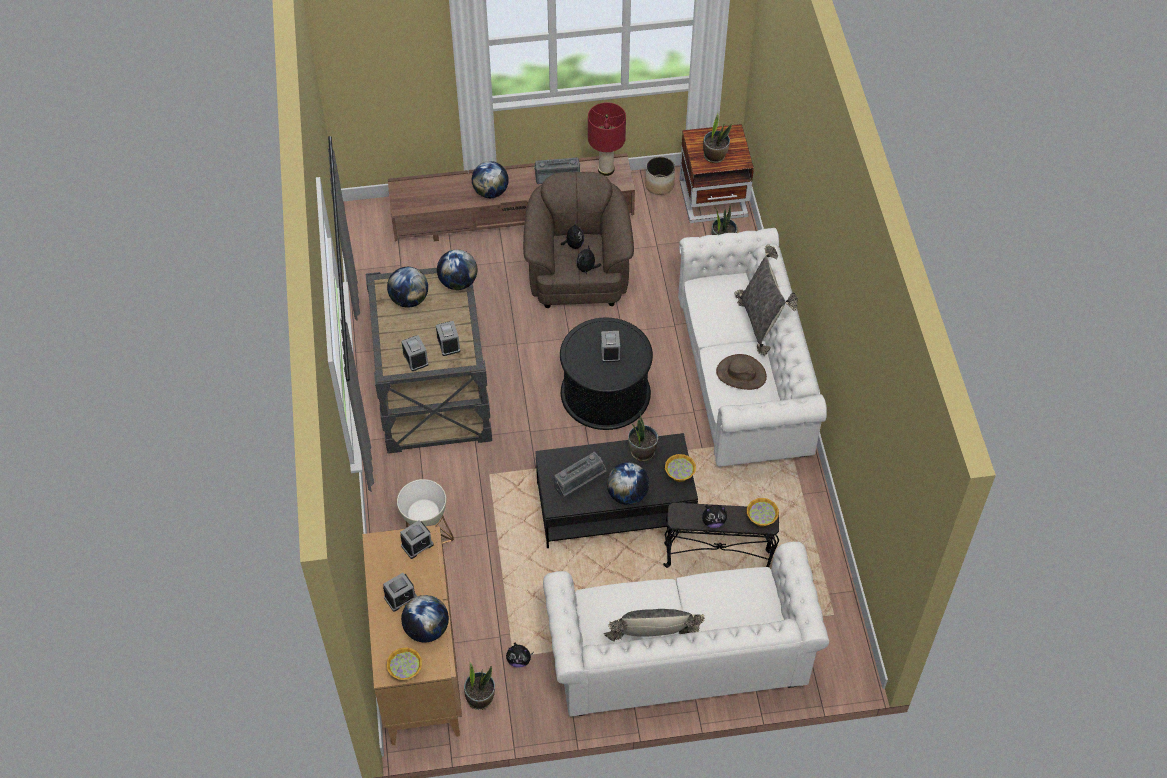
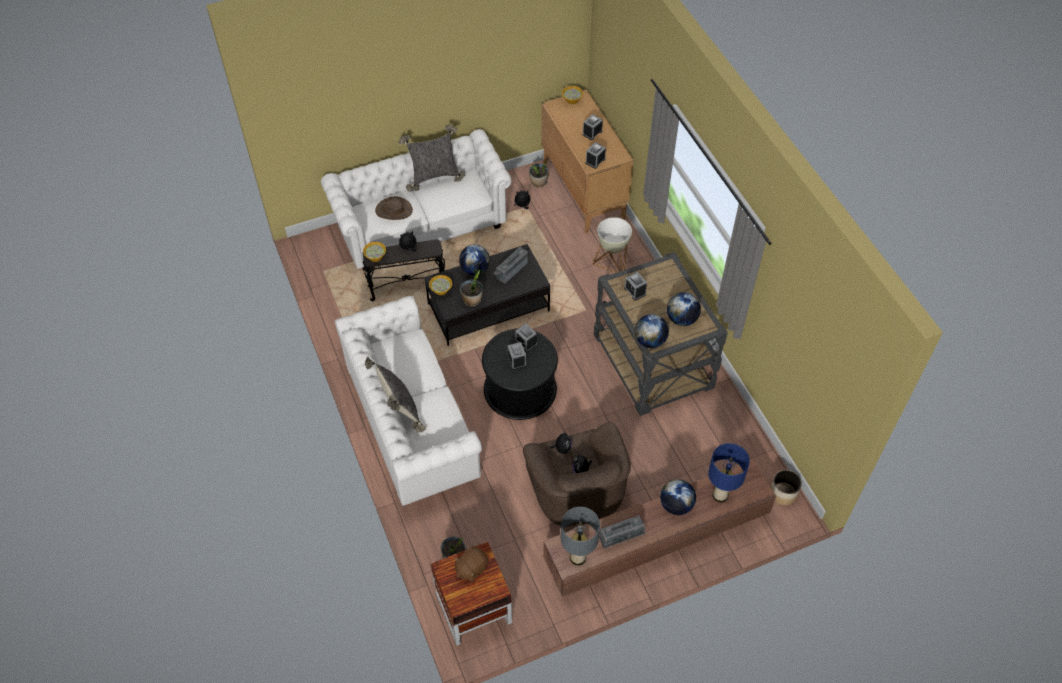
camera: 165 degrees right, 0 degrees up
(415, 359) = (654, 274): alarm clock -> alarm clock (526, 342)
(426, 629) = (568, 120): globe -> none
(442, 191) = (720, 495): none -> blue table lamp
(606, 169) = (578, 558): red table lamp -> grey table lamp
(659, 185) = (530, 611): planter -> planter (782, 493)
(715, 156) = (471, 568): potted plant -> brown plush toy
(741, 374) = (408, 364): brown hat -> brown hat (394, 210)

